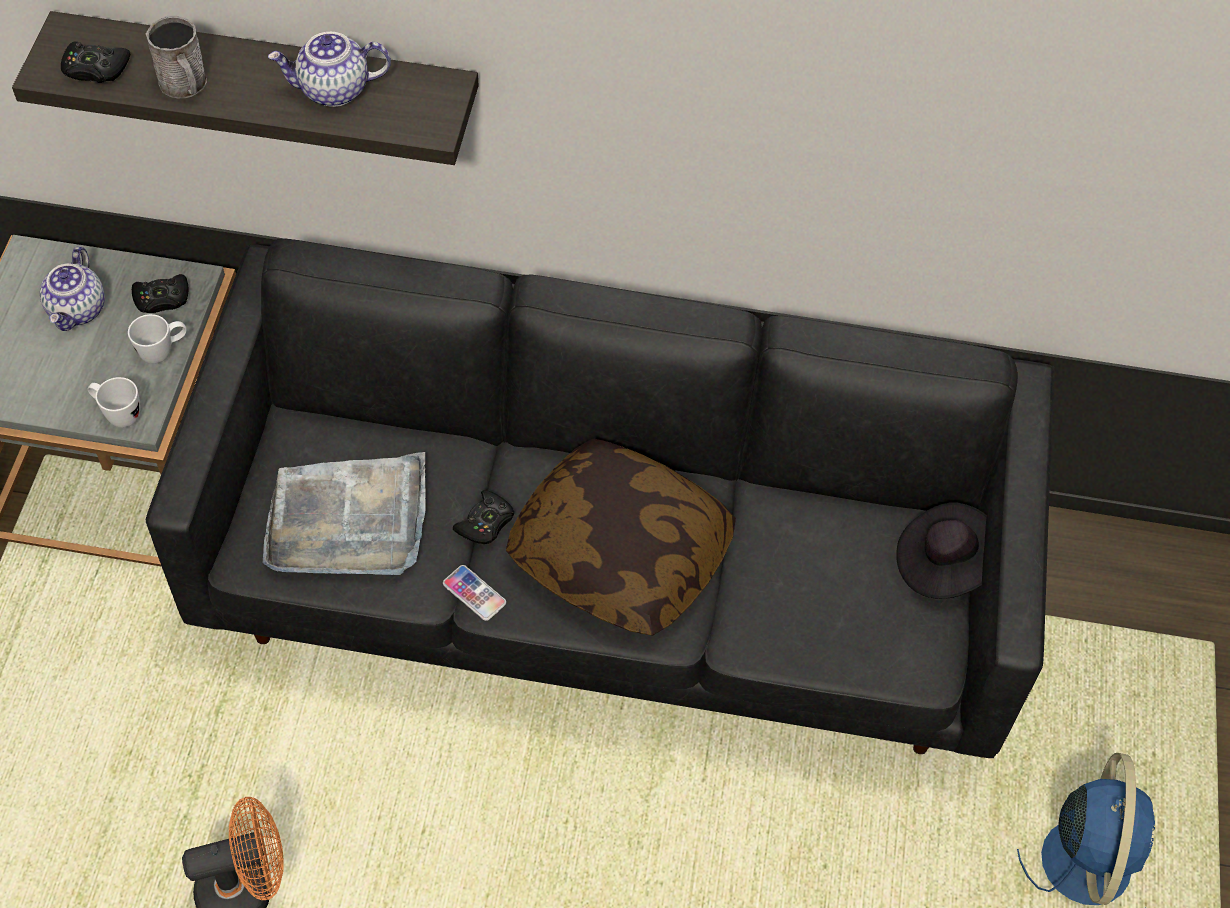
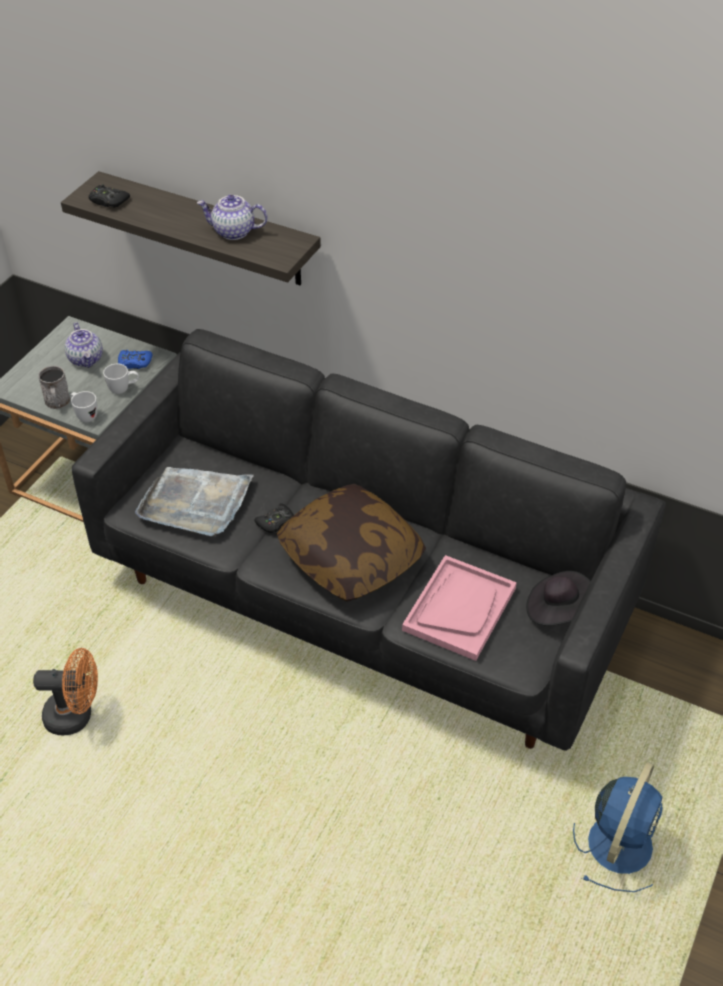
camera: 20 degrees right, 10 degrees down
(78, 310) = (86, 359): teapot -> teapot turned 45 degrees counterclockwise
(162, 299) = (135, 363): black game controller -> blue game controller
(185, 86) = (153, 216): grey mug -> grey mug (58, 403)
(474, 593) = (253, 558): phone -> none
(807, 598) = (459, 609): none -> pink tray

